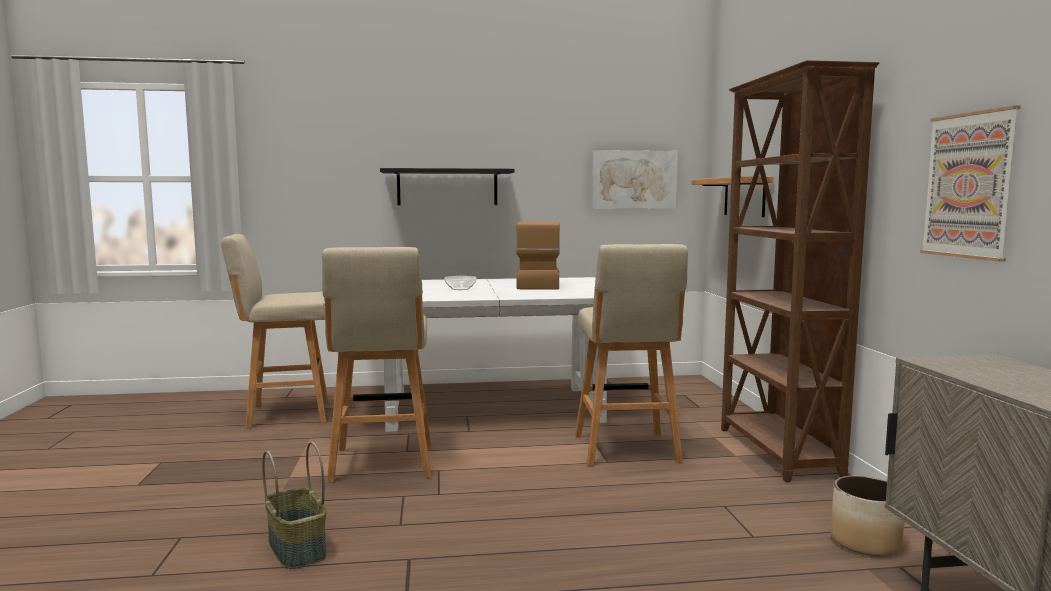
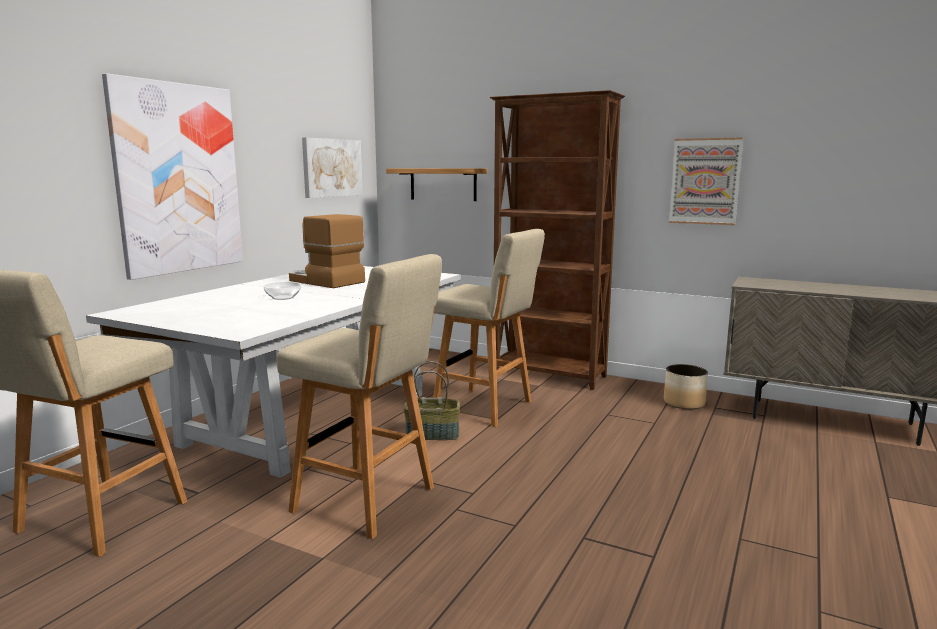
camera: 55 degrees left, 5 degrees up
(298, 548) = (512, 587): basket -> basket (433, 434)
(447, 187) = (177, 178): black shelf -> picture

